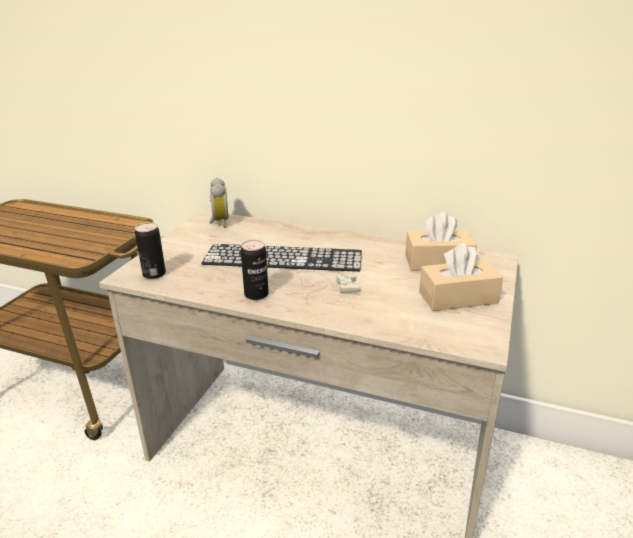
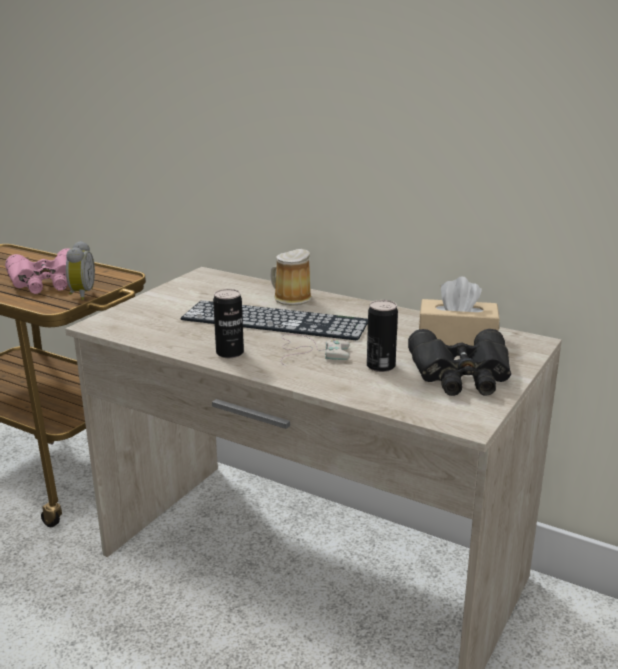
camera: 10 degrees right, 5 degrees down
(66, 234) = (46, 282): none -> pink binoculars
(154, 274) = (126, 325): can -> can (380, 366)
(219, 223) = (216, 280): alarm clock -> alarm clock (80, 294)
(288, 235) = (290, 298): none -> mug
(458, 297) = (462, 375): beige tissue box -> black binoculars

